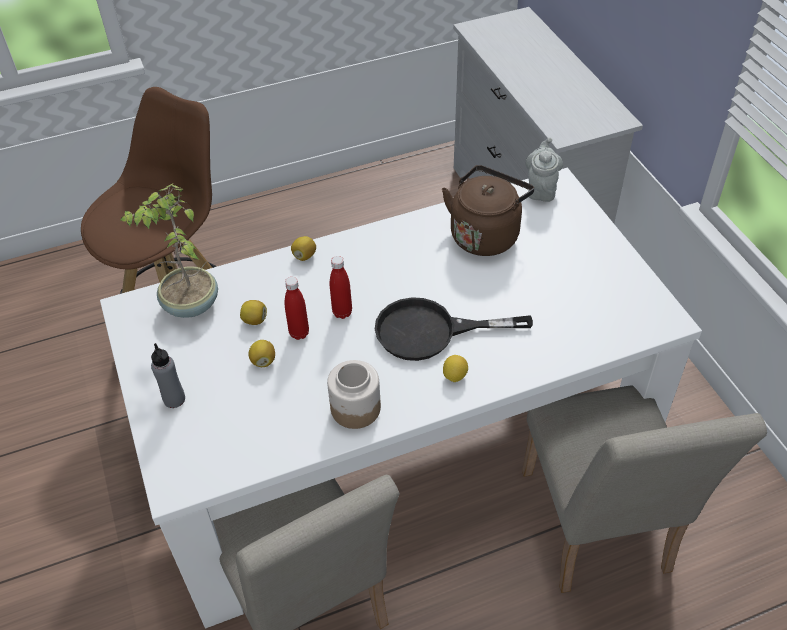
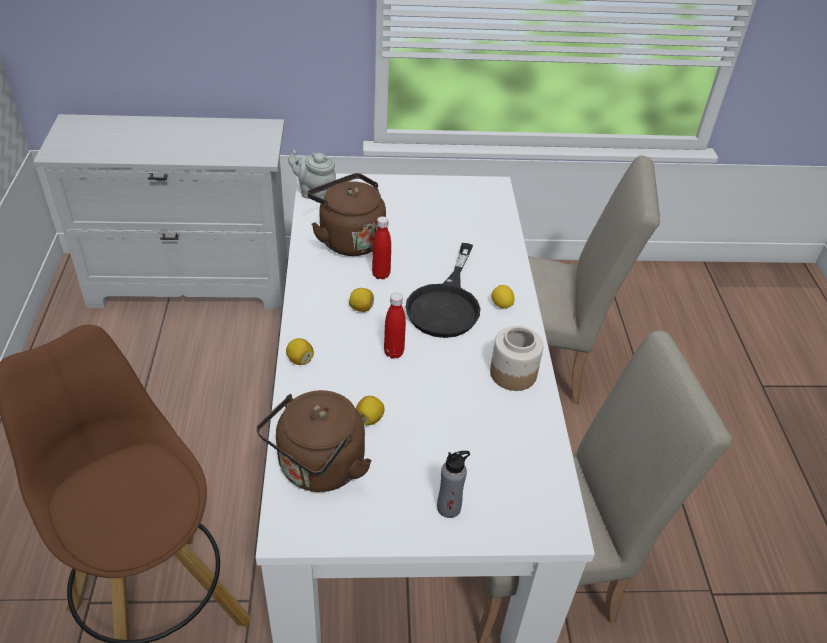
camera: 75 degrees left, 5 degrees down
(190, 306) = (318, 468): potted plant -> brown kettle
(263, 361) = (428, 424): lemon -> lemon (361, 308)
(299, 333) = (405, 389): red bottle -> red bottle (381, 274)

